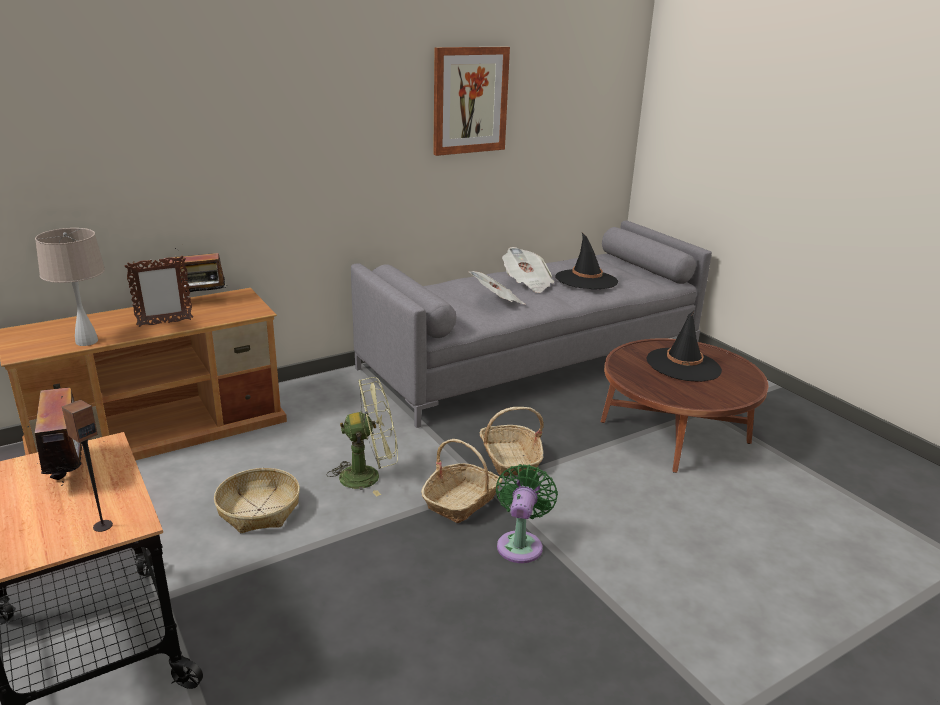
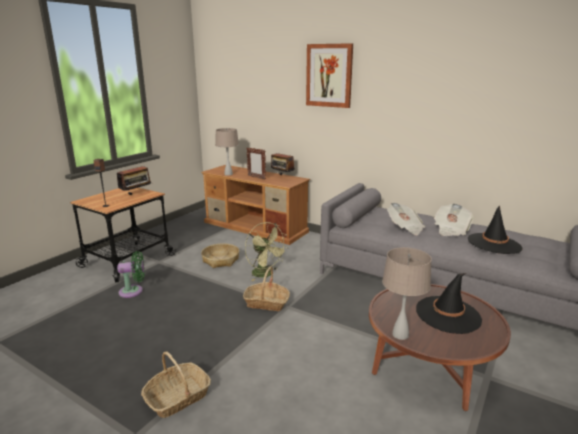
camera: 65 degrees right, 5 degrees down
(469, 100) = (453, 98): picture -> picture (329, 75)
(510, 459) = (320, 307): basket -> basket (178, 397)
(520, 544) = (244, 329): green fan -> green fan (133, 291)
(713, 402) = (400, 334): none -> beige table lamp

